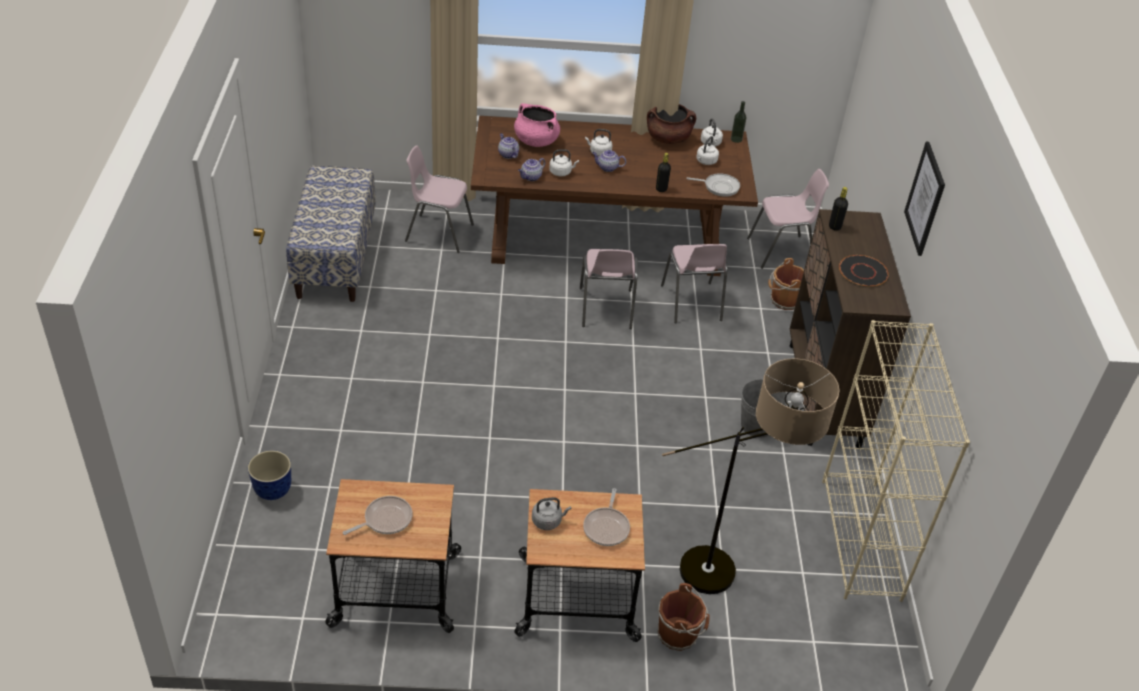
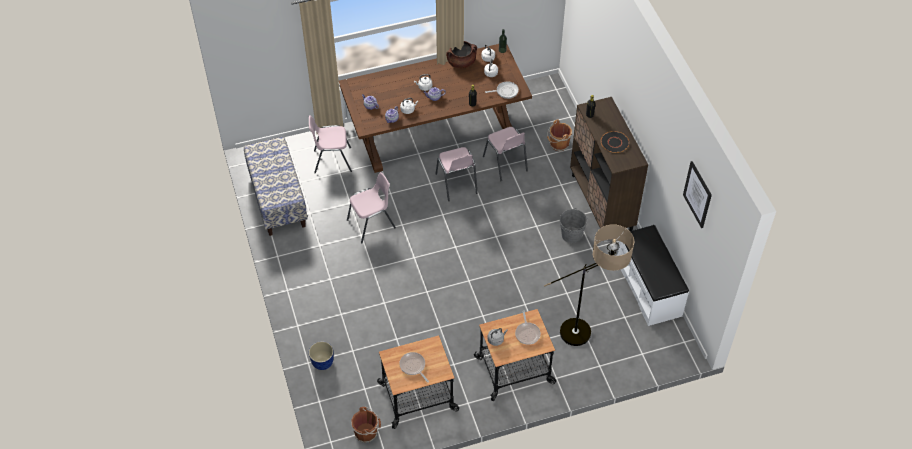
camera: 15 degrees left, 10 degrees up
(385, 519) = (413, 366): frying pan -> frying pan turned 75 degrees counterclockwise
(536, 141) = (382, 90): pink cooking pot -> none
(679, 634) = (573, 372): brown bucket -> brown bucket (367, 432)
(781, 252) = (545, 109): pink chair -> pink chair (372, 224)
(861, 539) = (649, 287): beige bookcase -> white bench
(925, 198) = (640, 98): picture -> picture (697, 194)

